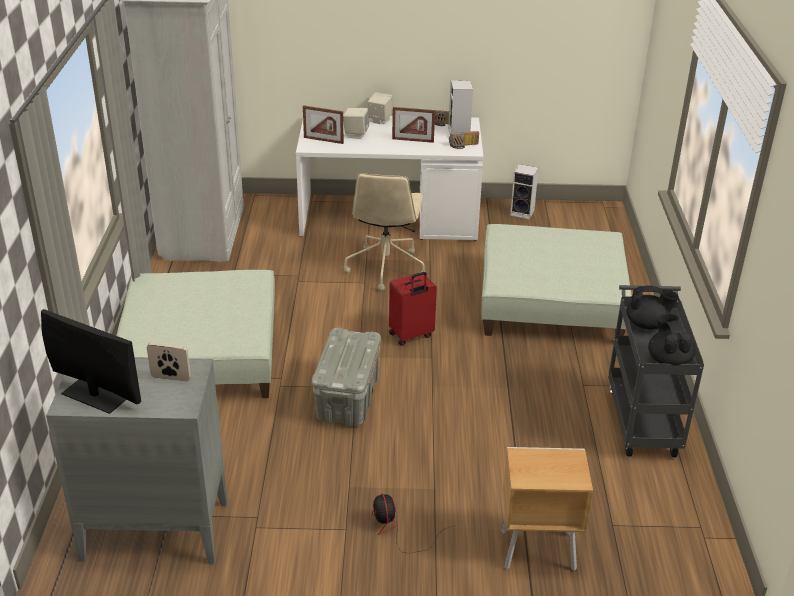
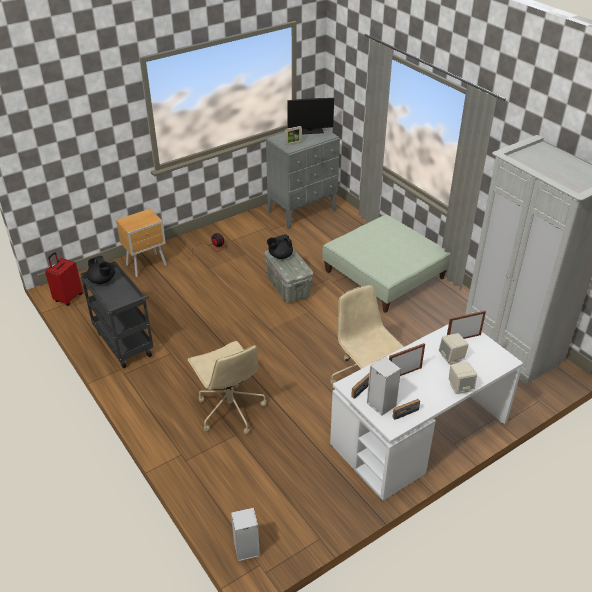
camera: 145 degrees right, 5 degrees up
(411, 335) = (294, 337): red suitcase -> red suitcase (68, 298)
(523, 213) = (324, 506): speaker -> speaker (245, 550)
(551, 302) = (229, 409): green ottoman -> beige office chair
(647, 324) = (123, 297): black teapot -> black teapot (280, 256)

